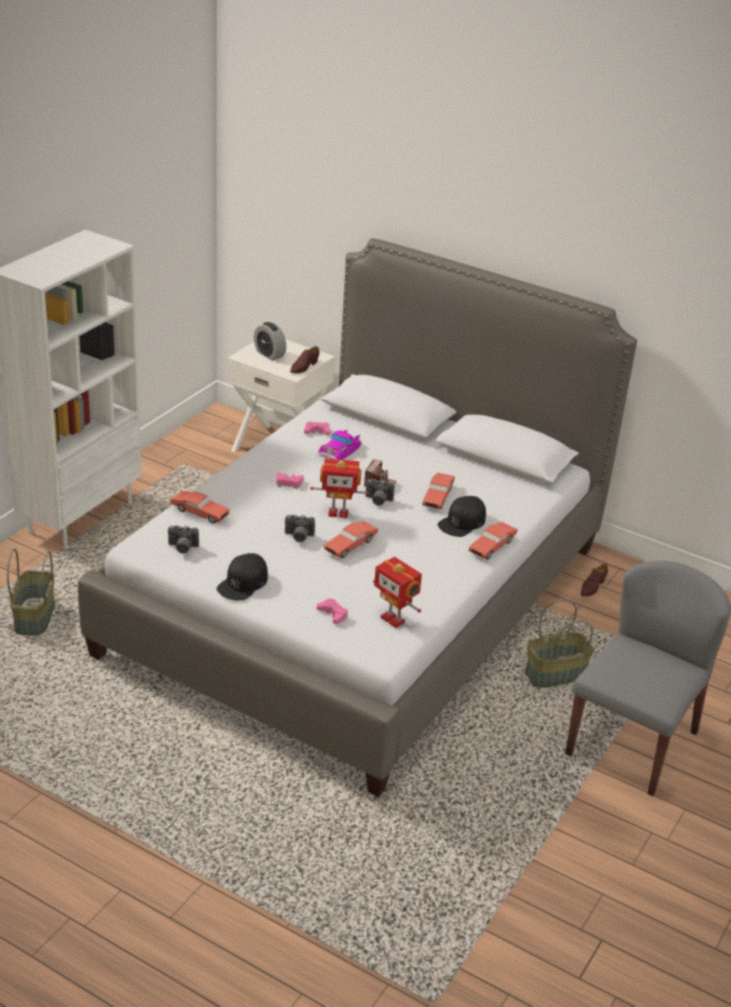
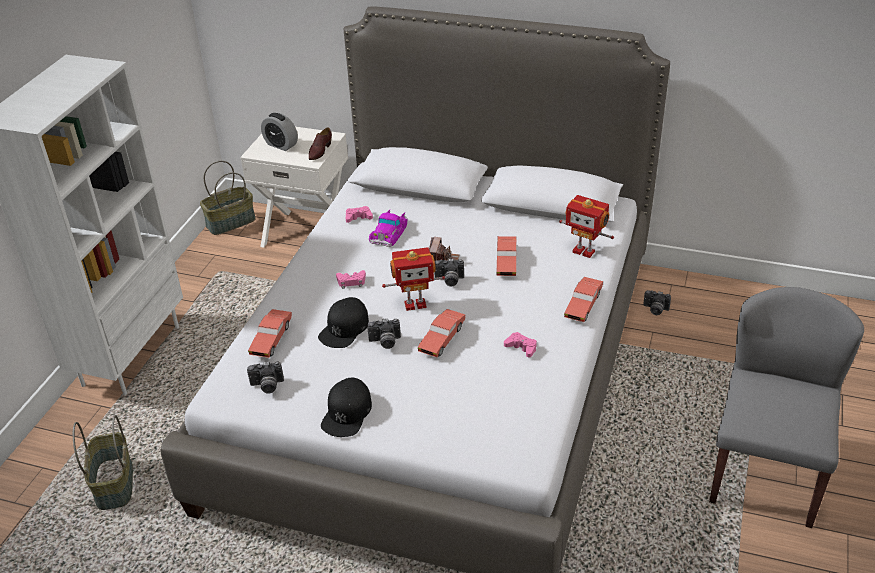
camera: 10 degrees left, 5 degrees up
(199, 513) = (271, 339): red toy car -> red toy car turned 90 degrees clockwise
(333, 614) = (456, 427): pink game controller -> pink game controller (521, 347)
(393, 619) = (521, 416): toy robot -> toy robot (584, 251)
(462, 522) = (542, 285): black cap -> black cap (344, 328)
(555, 675) = (662, 415): basket -> basket (230, 223)
(592, 586) = (655, 310): brown shoe -> camera

